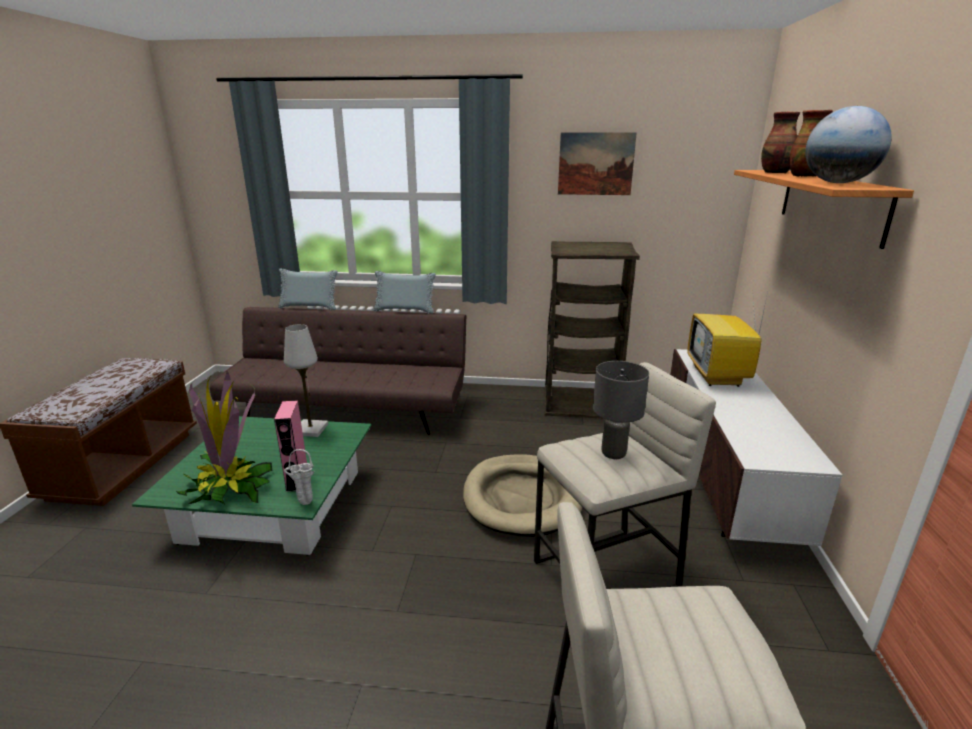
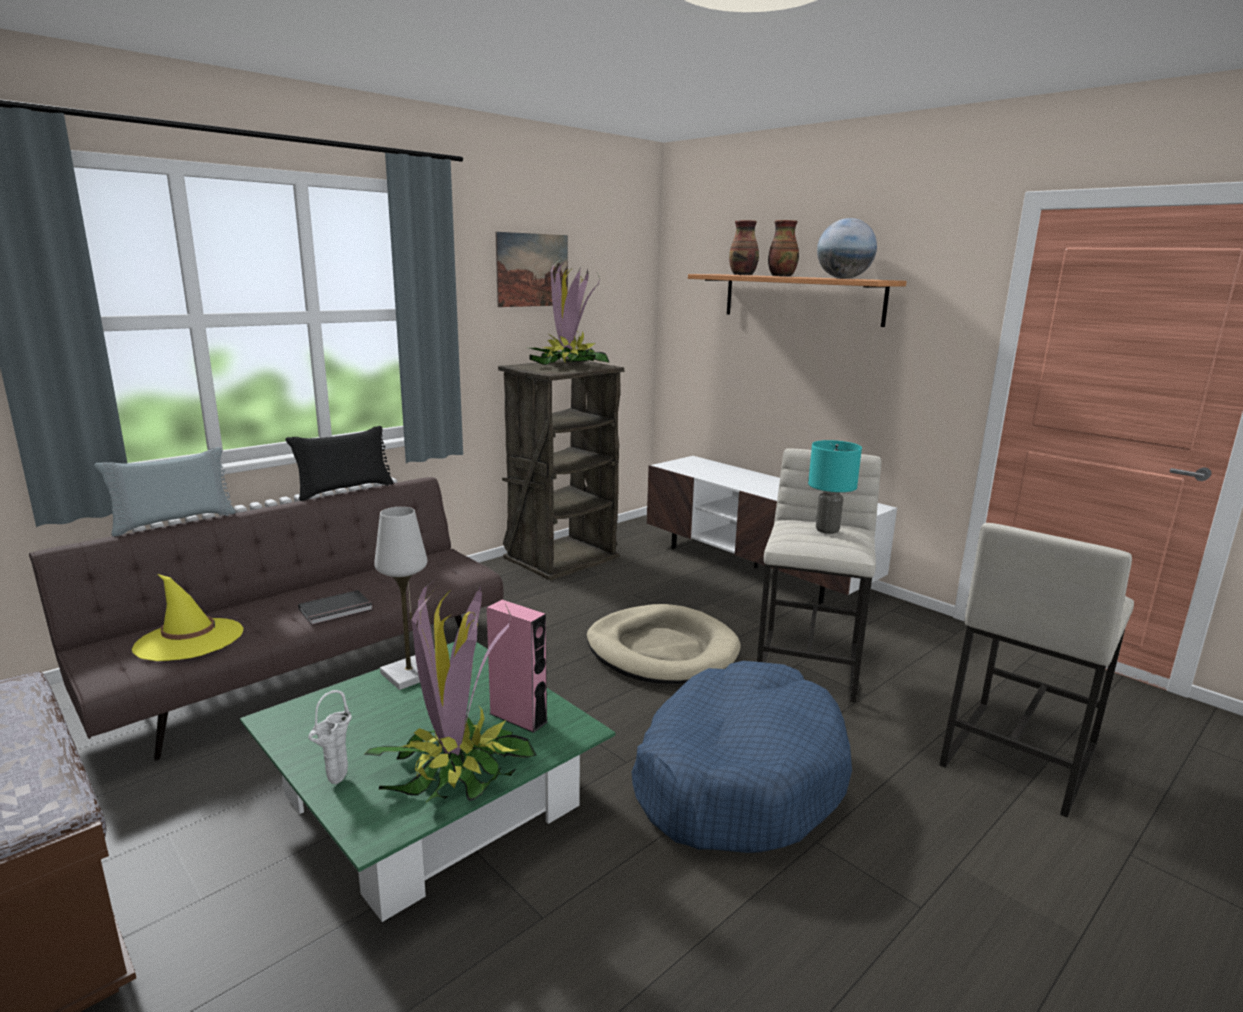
camera: 50 degrees left, 5 degrees down
(277, 371) = (189, 640): none -> yellow hat
(304, 504) = (581, 728): white vase -> white vase (336, 783)
(344, 381) = (337, 610): none -> black book
(403, 608) = (738, 777): none -> blue dog bed
(405, 310) = (344, 490): blue pillow -> black pillow
(602, 246) = (568, 364): none -> potted plant
(613, 454) = (828, 531): grey table lamp -> turquoise table lamp
(718, 376) = (721, 475): television -> none

